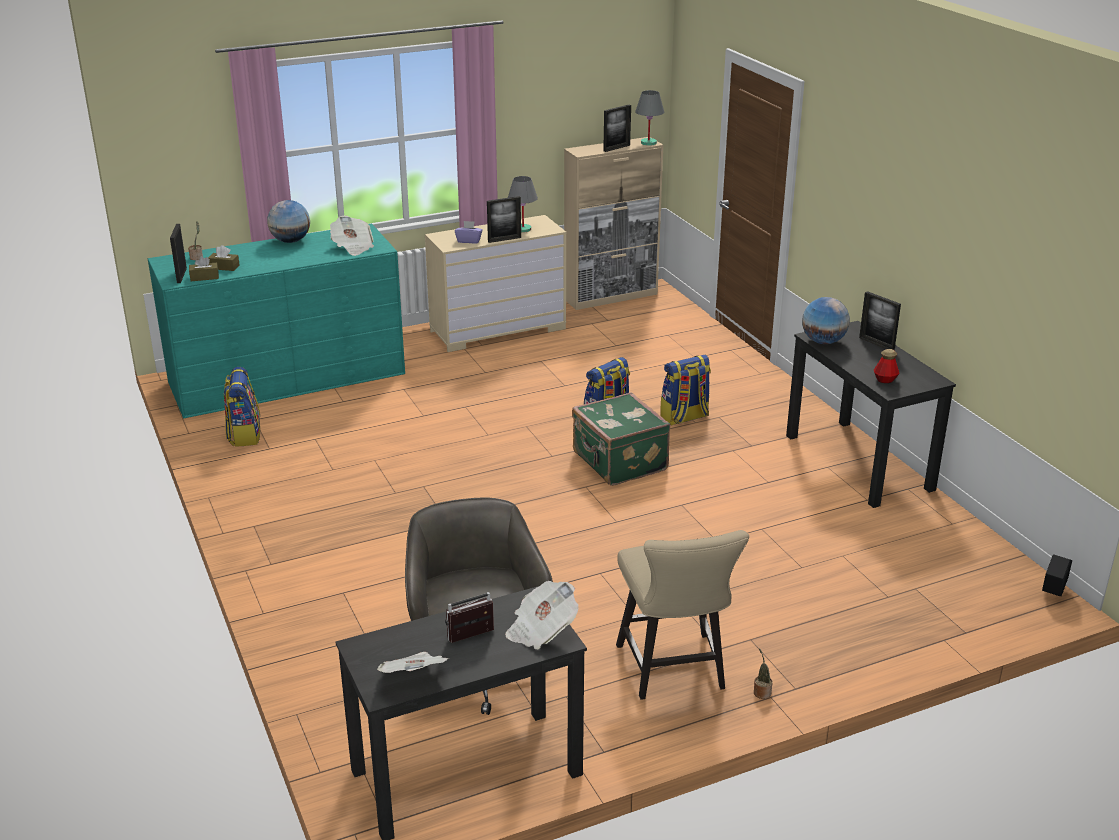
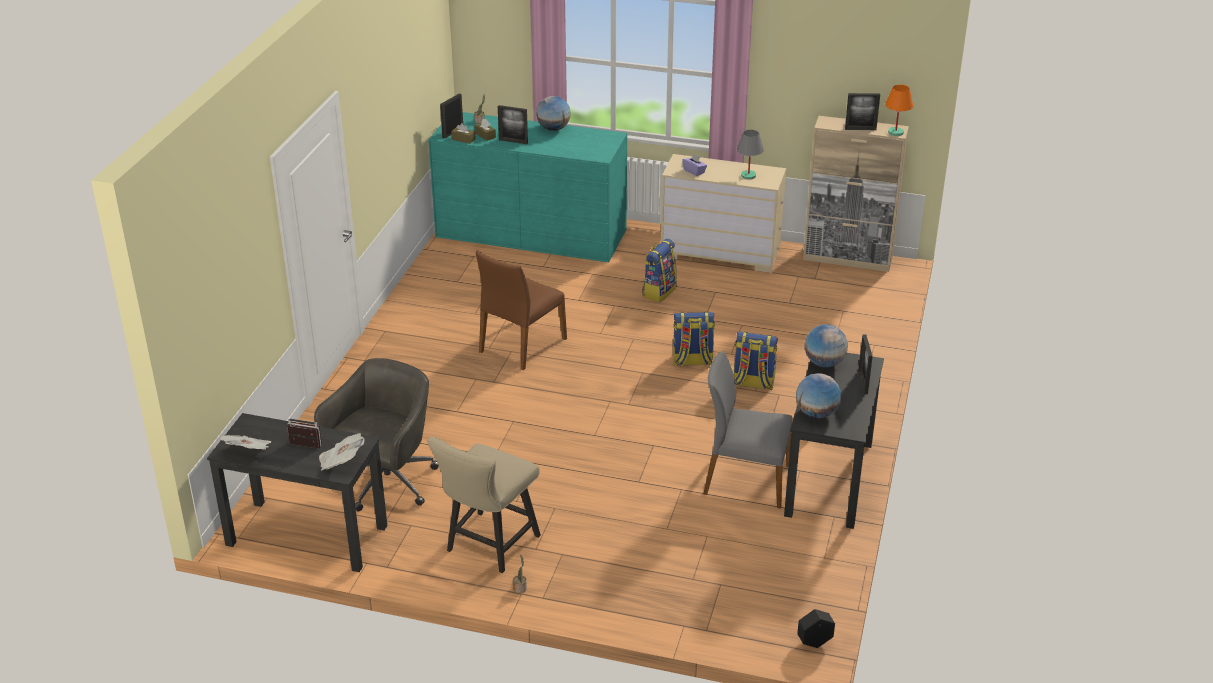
camera: 40 degrees right, 5 degrees up
(244, 435) = (455, 265): backpack -> backpack (658, 291)
(353, 247) = (585, 149): newspaper -> none
(425, 476) = (521, 345): none -> brown chair
(504, 239) = (721, 180): picture frame -> picture frame (513, 141)
(618, 462) = (656, 394): green suitcase -> none
(649, 143) = (896, 132): grey table lamp -> orange table lamp
(799, 495) = (745, 480): none -> grey chair
(885, 380) = (816, 413): bottle -> globe

